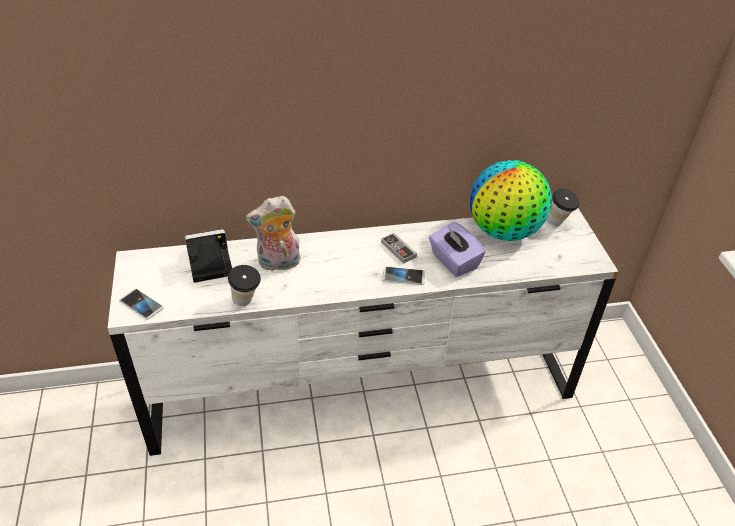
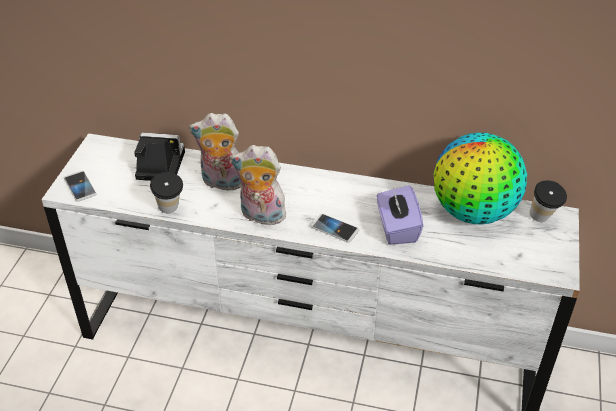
camera: 25 degrees right, 0 degrees up
(333, 284) = (260, 216): none -> plush toy
(398, 250) = (347, 201): game controller -> none

